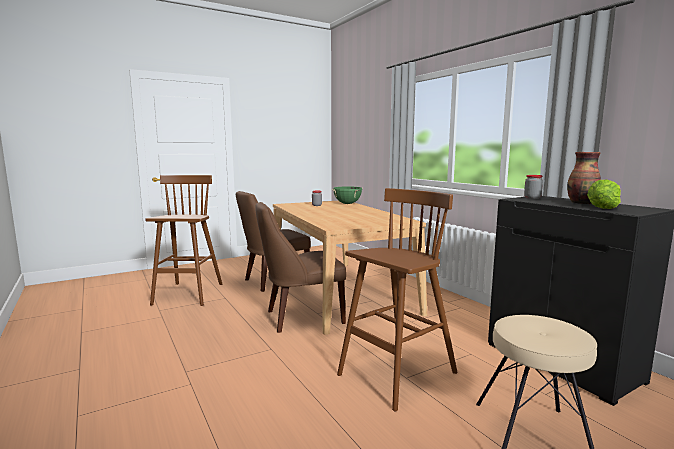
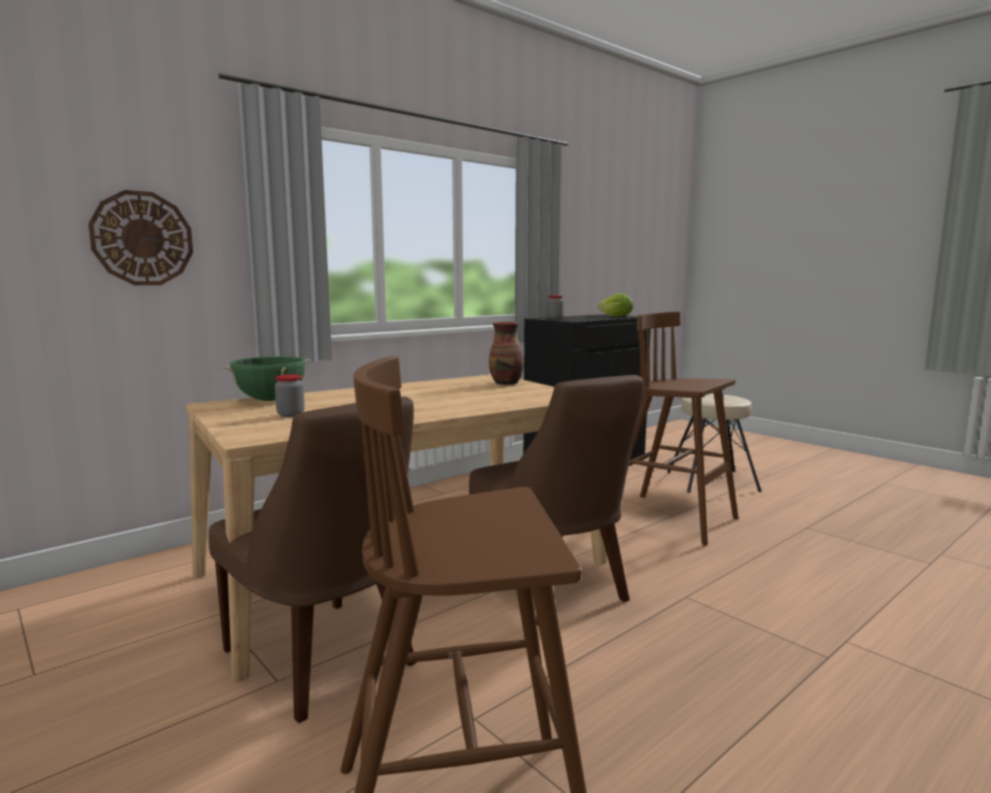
camera: 100 degrees left, 0 degrees up
(374, 138) = (142, 238): none -> wall clock
(582, 203) = (585, 317): vase -> vase (507, 383)

